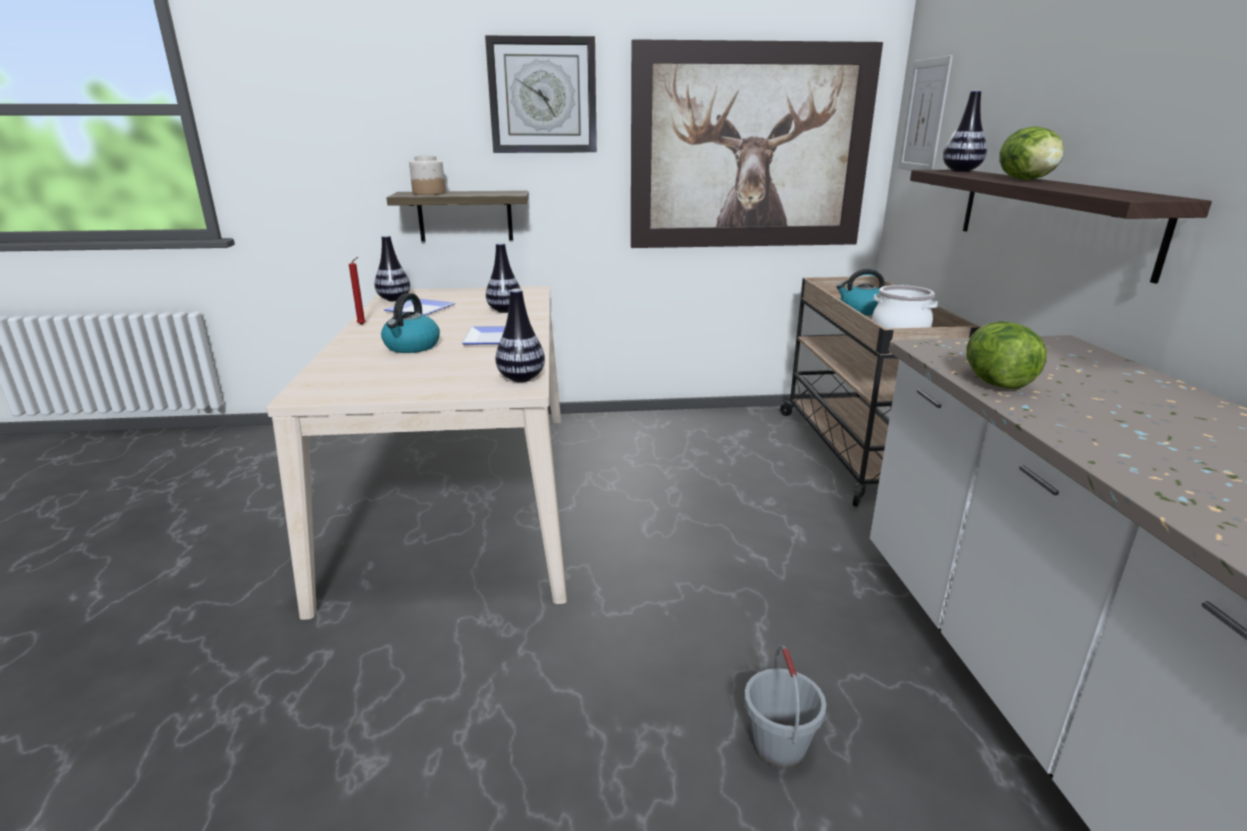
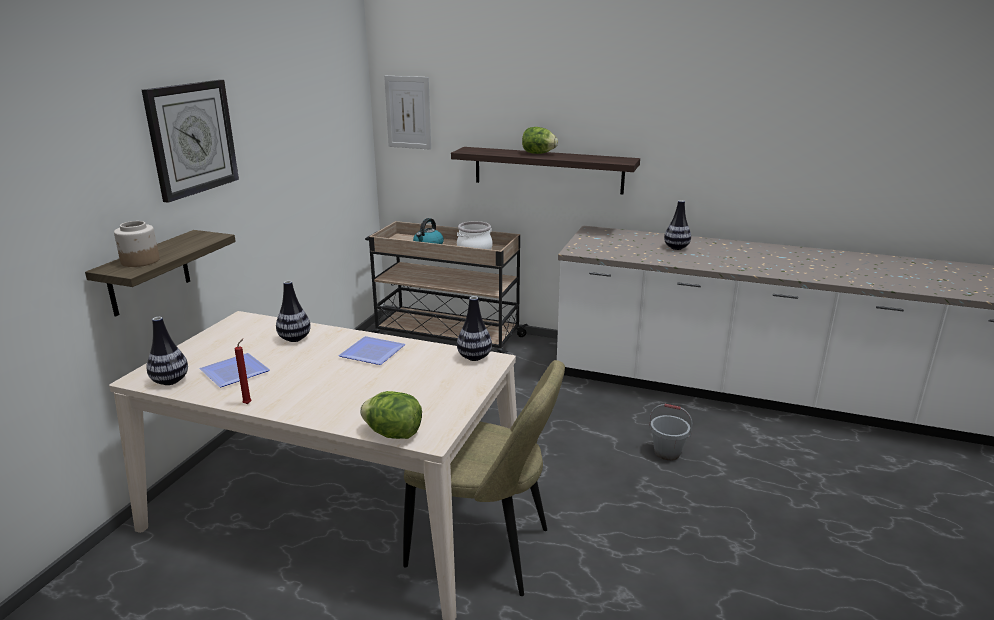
camera: 65 degrees left, 0 degrees up
(412, 346) = (352, 387): kettle -> none
(429, 608) = (485, 550): none -> beige chair
(750, 148) = (316, 150): picture -> none
(961, 171) = (477, 149): vase -> vase (676, 248)
(995, 383) = (631, 255): lettuce -> lettuce (393, 434)

